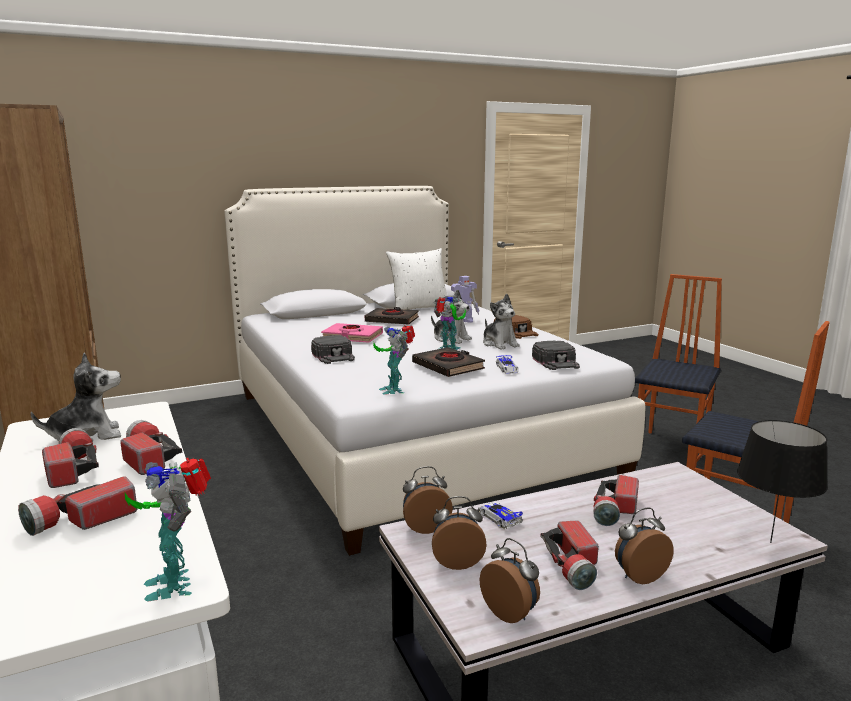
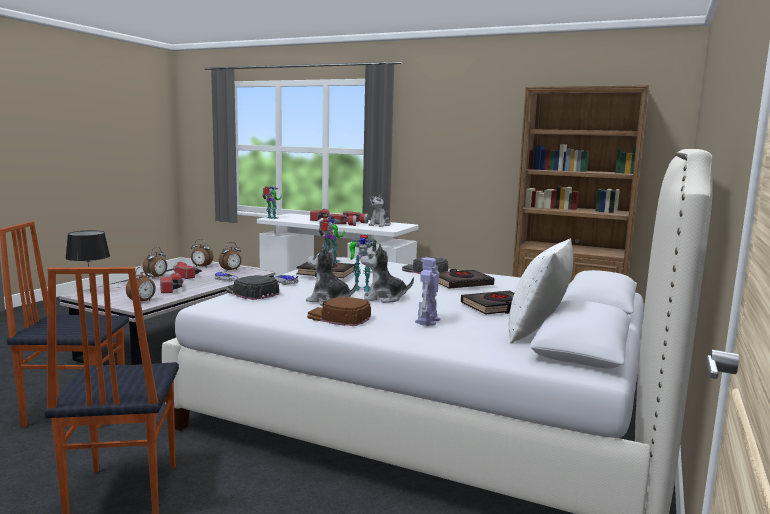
camera: 140 degrees right, 5 degrees down
(352, 337) = (461, 283): pink book -> black book
(425, 527) = (255, 274): alarm clock -> alarm clock (142, 302)

